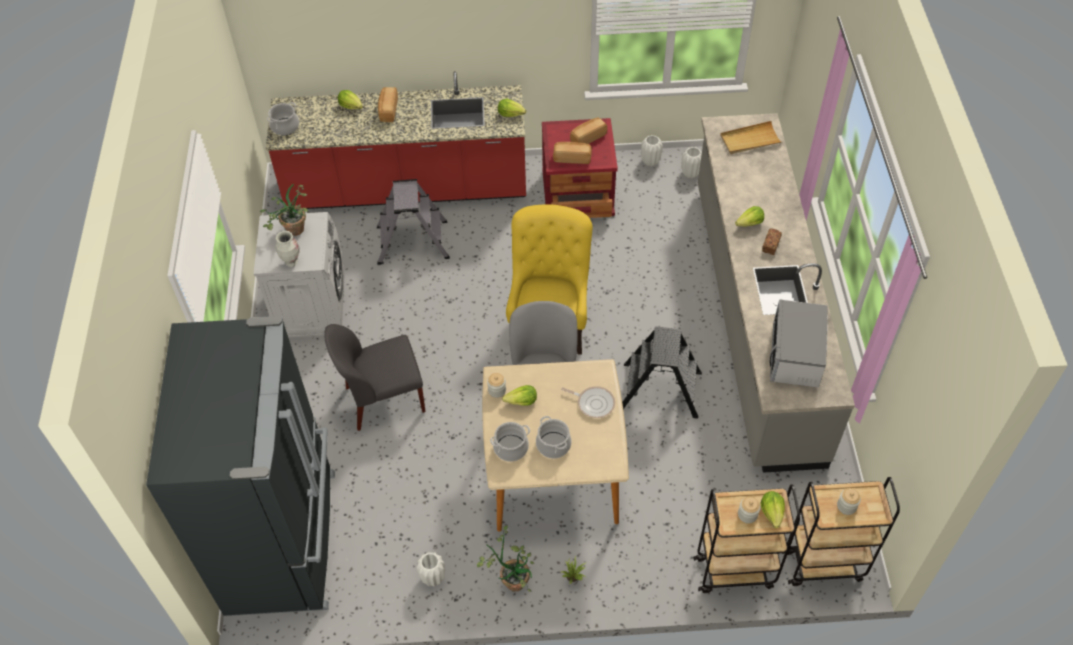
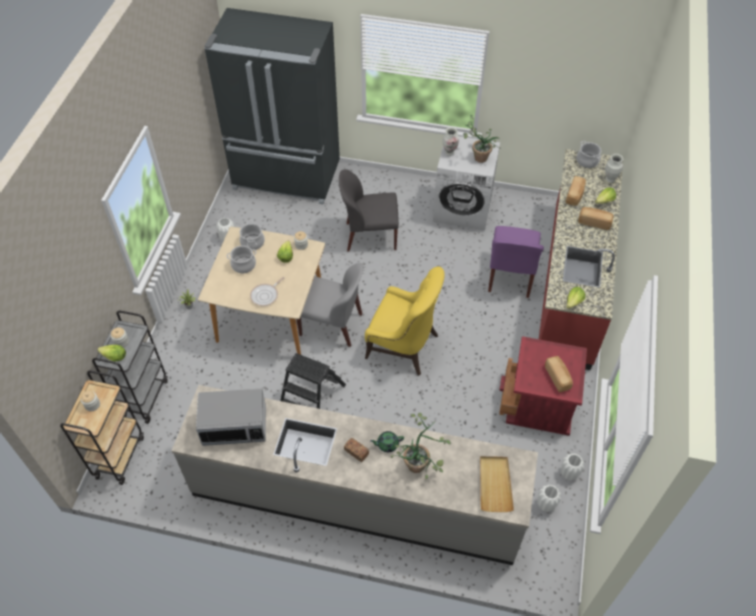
camera: 105 degrees right, 0 degrees up
(313, 105) = (610, 179): none -> vase
(382, 399) = (369, 236): grey chair -> grey chair turned 90 degrees counterclockwise
(412, 242) = (510, 276): grey step ladder -> purple chair
(512, 578) = (207, 276): potted plant -> potted plant (420, 463)
(572, 158) = (534, 359): bread -> bread (575, 196)
(733, 574) = (145, 398): brown cart -> grey cart
(749, 223) = (387, 444): lettuce -> green teapot
(795, 356) = (234, 426): microwave -> microwave turned 150 degrees clockwise

